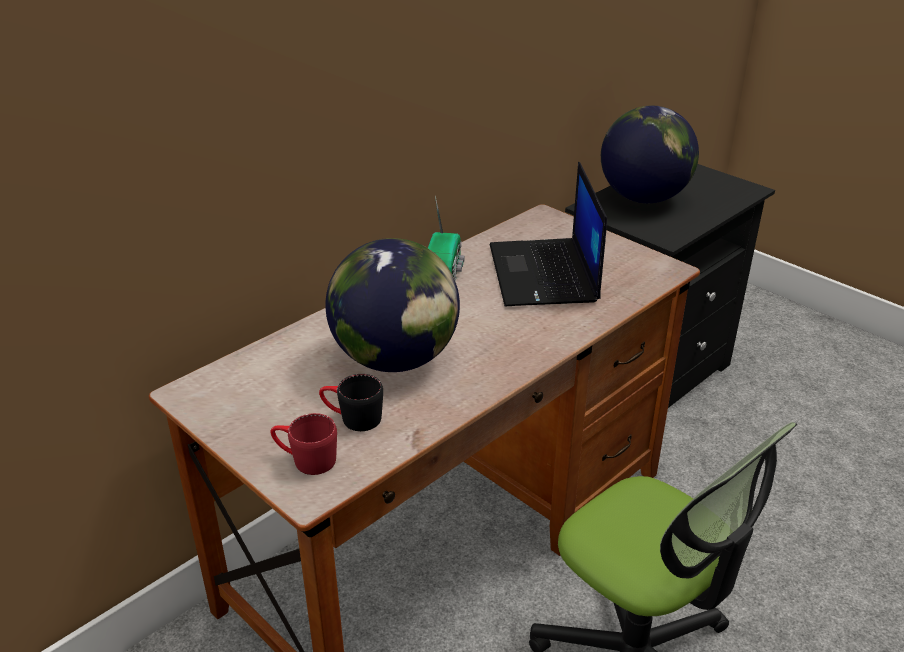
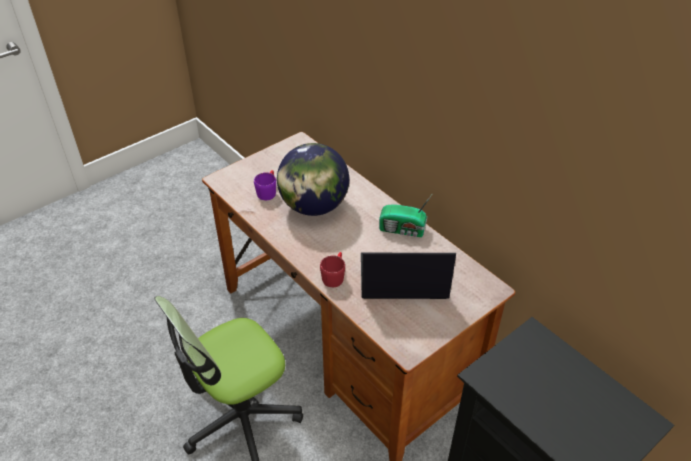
camera: 95 degrees right, 10 degrees up
(305, 459) = (242, 177): red mug -> red mug (334, 275)
(352, 418) = (268, 191): black mug -> purple mug
(643, 198) = (559, 375): globe -> none

